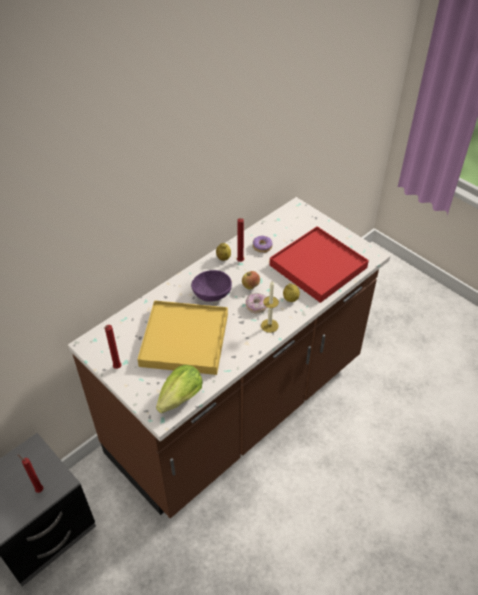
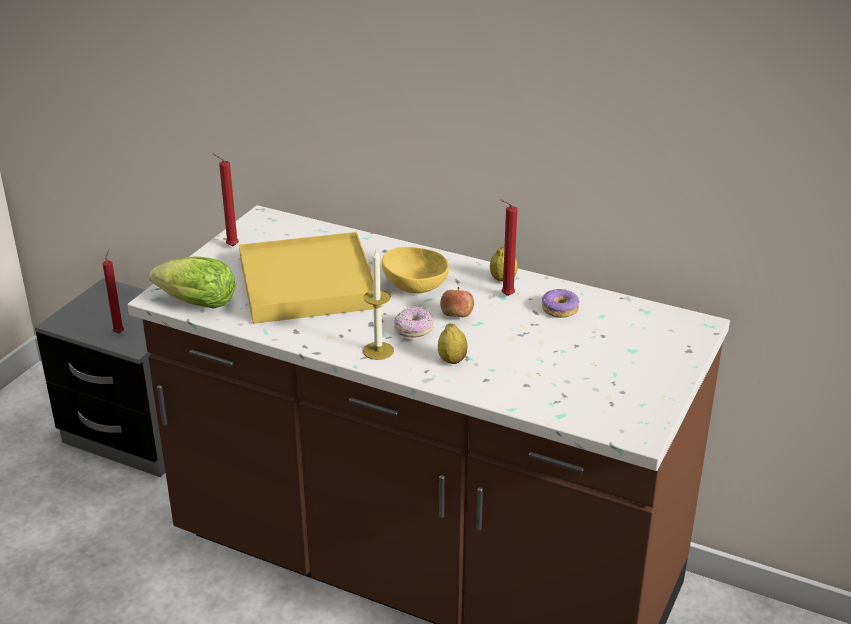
camera: 70 degrees right, 15 degrees down
(211, 293) = (415, 285): purple bowl -> yellow bowl
(318, 266) = (555, 375): red tray -> none

